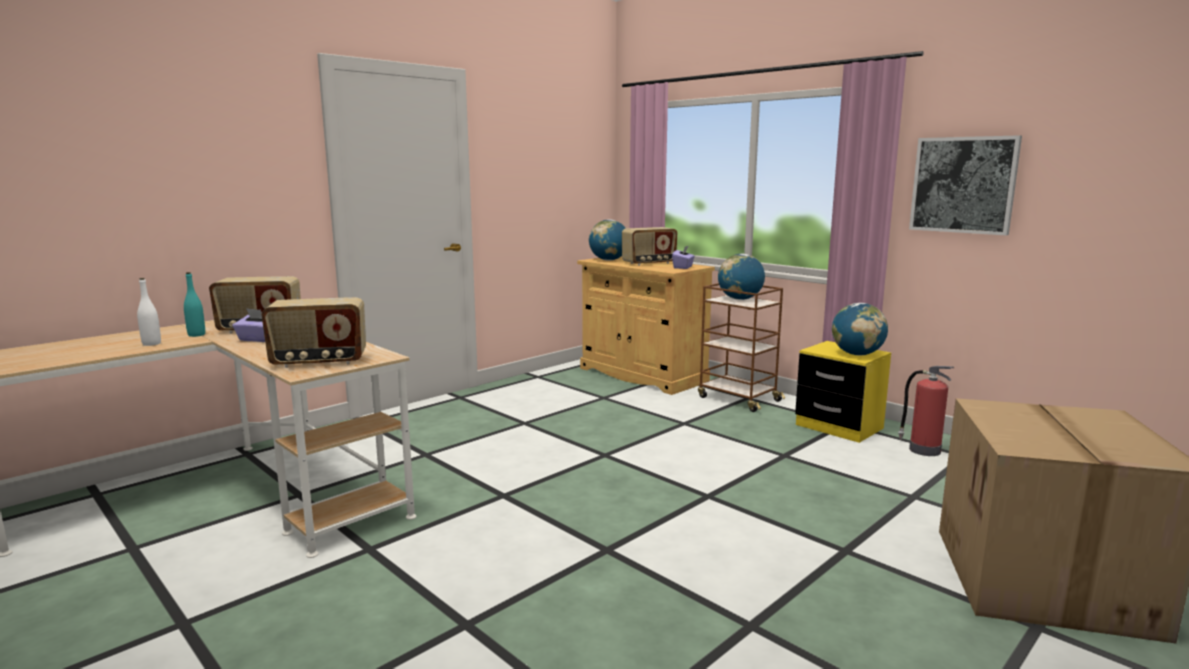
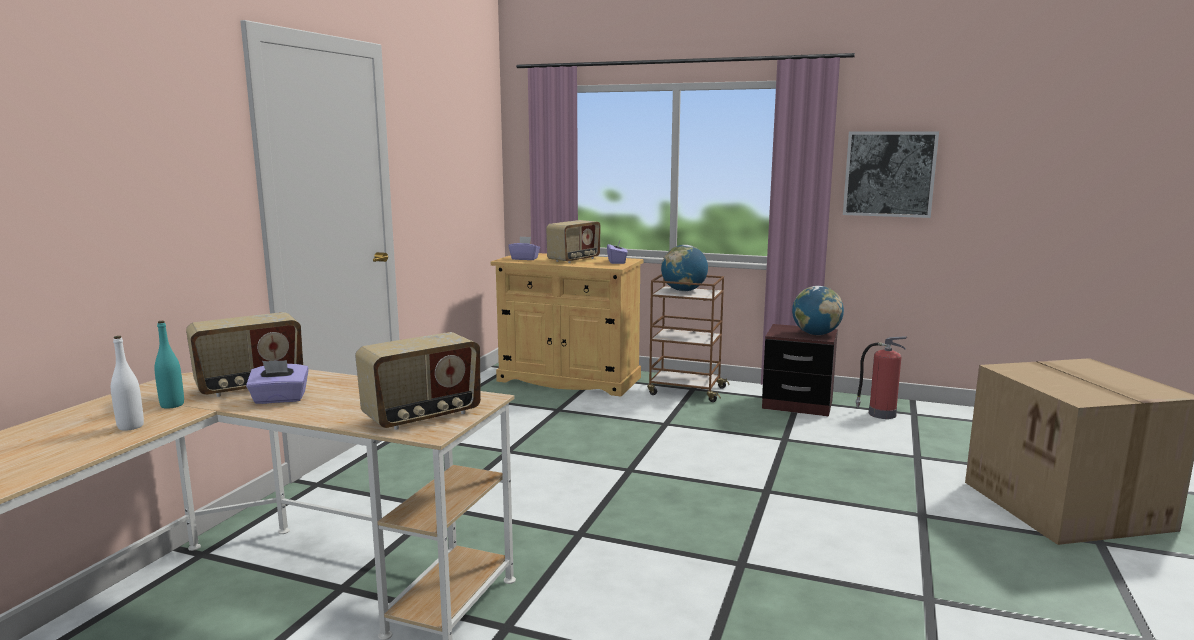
camera: 25 degrees left, 0 degrees up
(609, 260) = (524, 259): globe -> purple tissue box
(838, 427) = (797, 404): yellow nightstand -> brown nightstand

